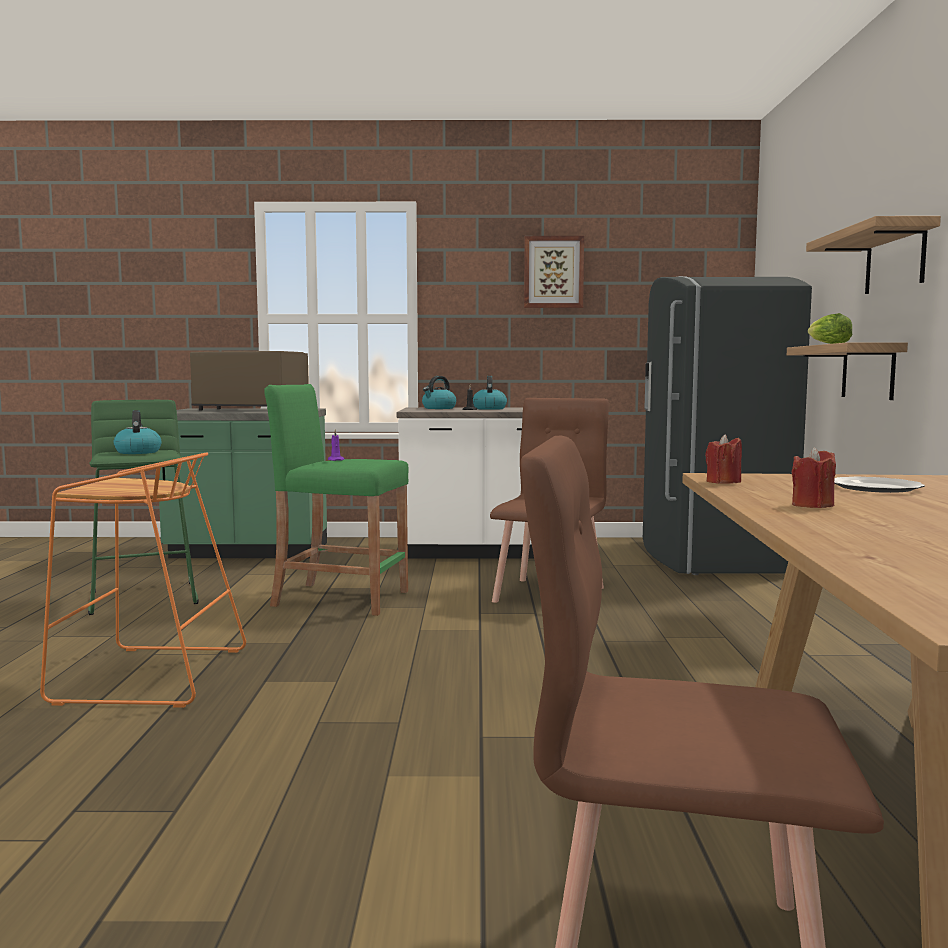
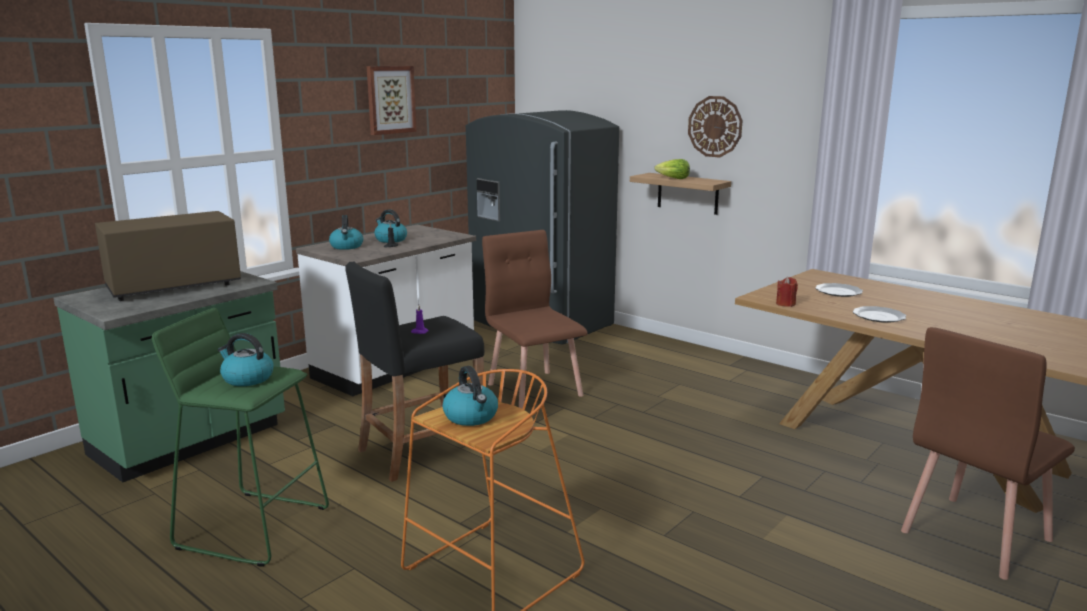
camera: 50 degrees left, 10 degrees up
(130, 483) = (471, 417): none -> kettle
(341, 599) = (421, 451): green stool -> black stool
(812, 505) = (878, 316): red candle -> plate
(895, 259) = (715, 126): shelf -> wall clock

